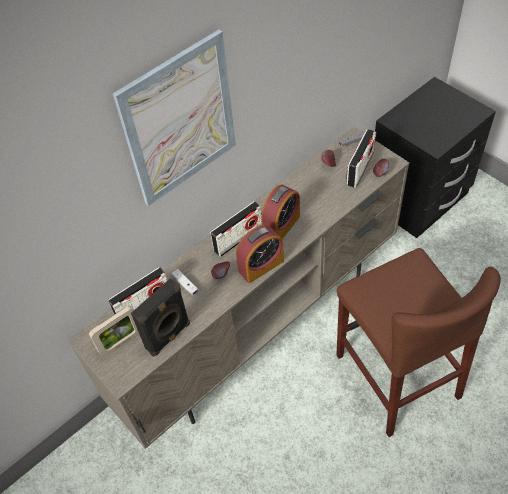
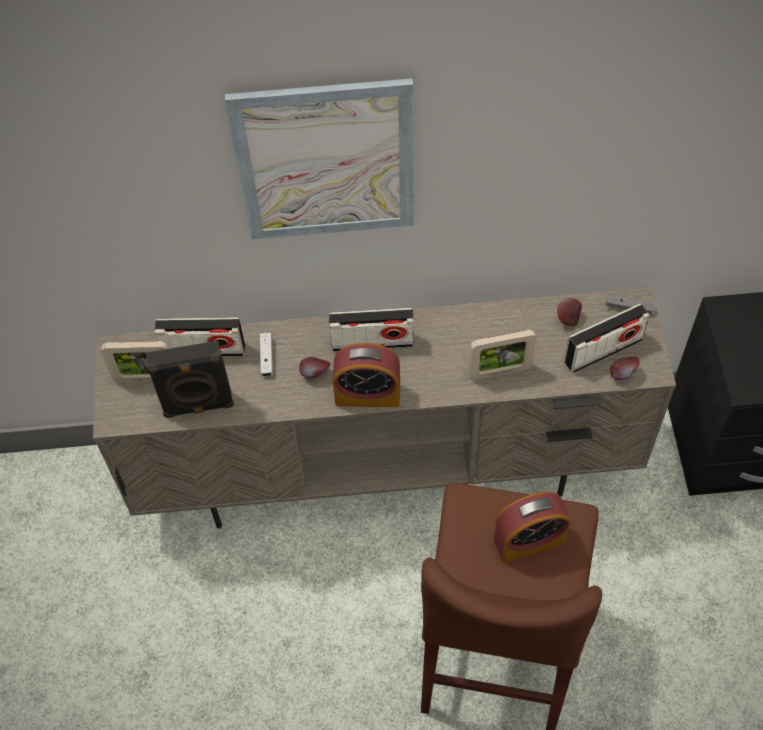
camera: 35 degrees right, 5 degrees up
(281, 226) = (435, 361): alarm clock -> alarm clock (529, 540)
(319, 210) = (499, 372): none -> picture frame

